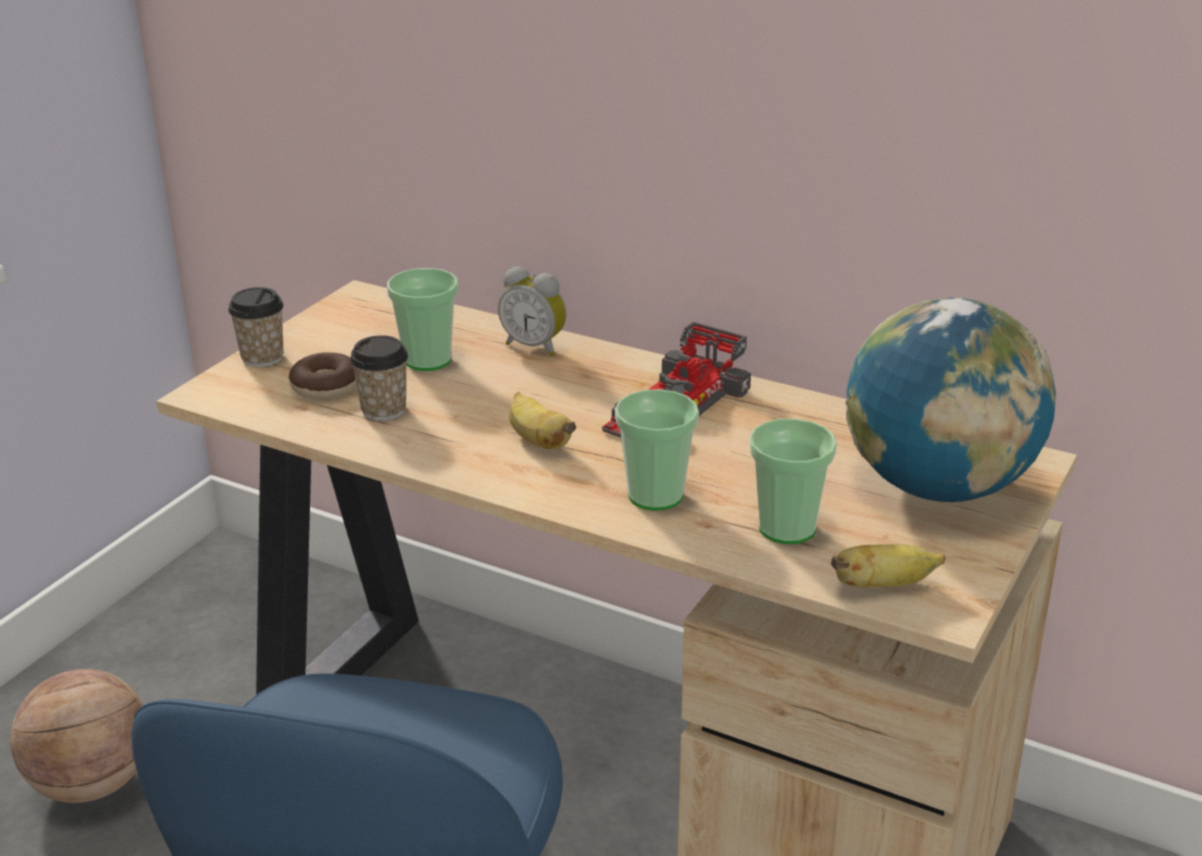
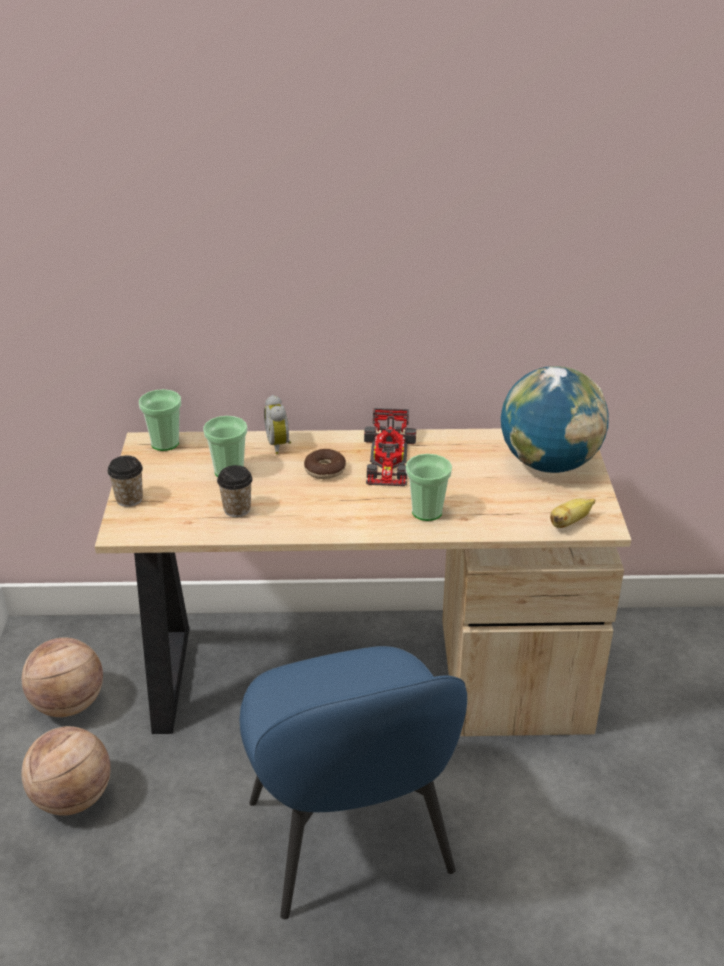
camera: 30 degrees left, 5 degrees up
(190, 661) = (68, 704): none -> basketball
(326, 386) = (188, 505): donut -> donut (325, 470)
(535, 346) = (280, 445): alarm clock -> alarm clock turned 75 degrees clockwise
(538, 440) = (338, 500): banana -> none
(787, 528) = (503, 508): cup -> cup (165, 443)

